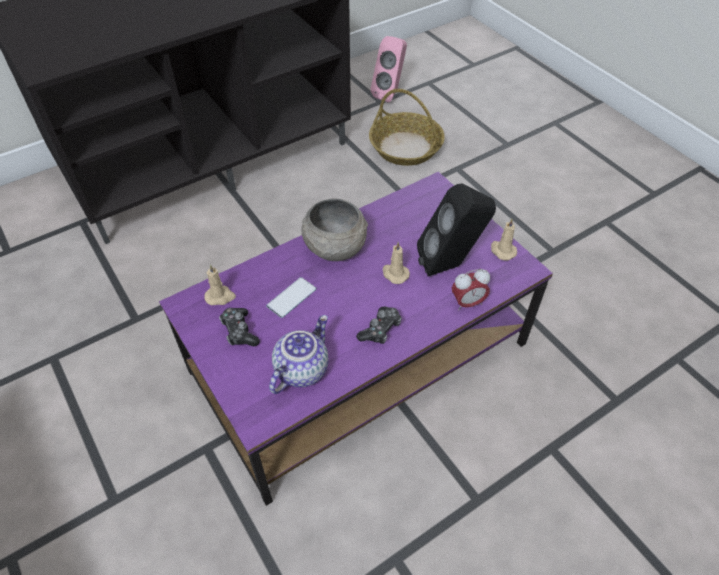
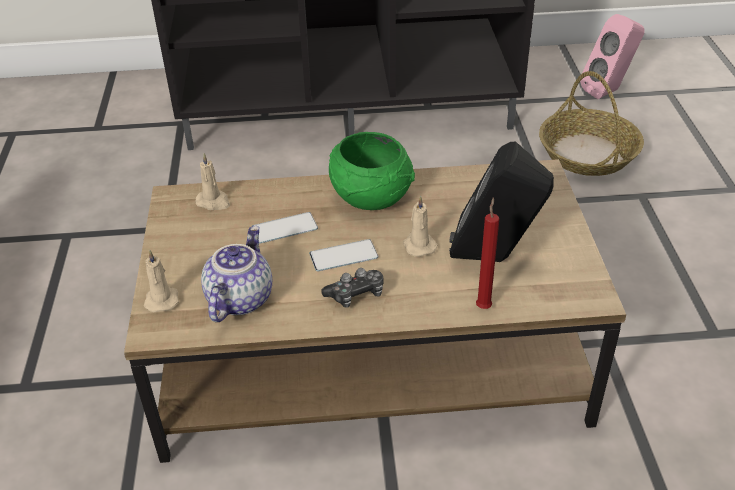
camera: 30 degrees right, 10 degrees down
(239, 331) = (206, 240): game controller -> none
(301, 369) = (238, 299): teapot -> teapot turned 45 degrees counterclockwise
(334, 247) = (370, 196): grey bowl -> green bowl
(350, 303) = (343, 256): none -> phone
(361, 355) = (373, 355): purple coffee table -> brown coffee table
(467, 303) = (483, 306): alarm clock -> red candle
(502, 250) = (575, 267): beige candle -> beige candle (162, 299)

